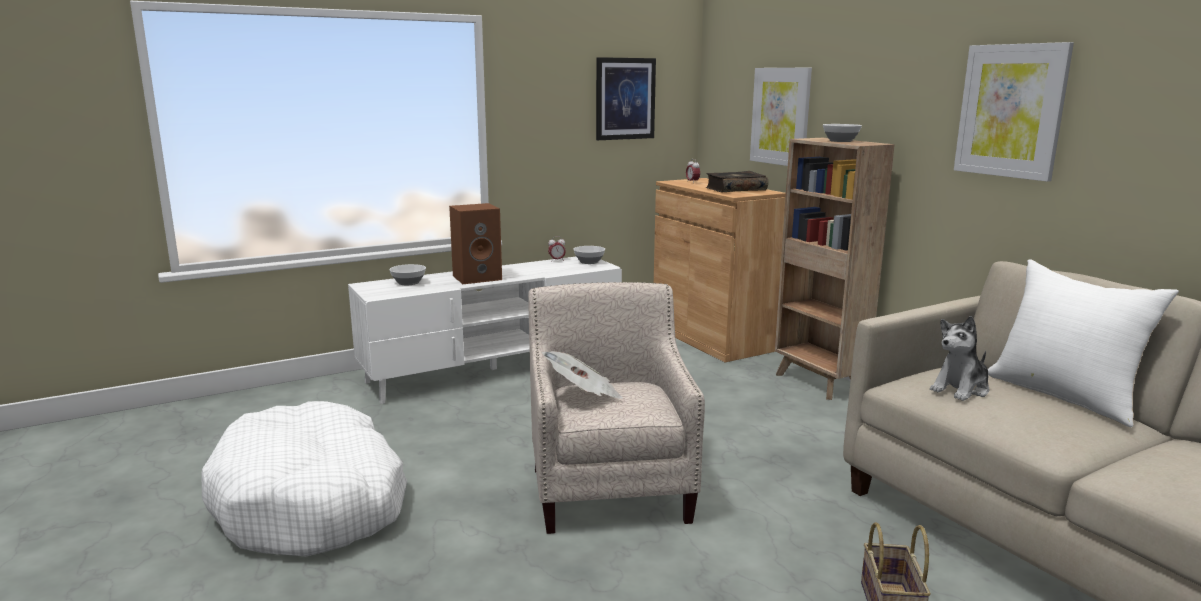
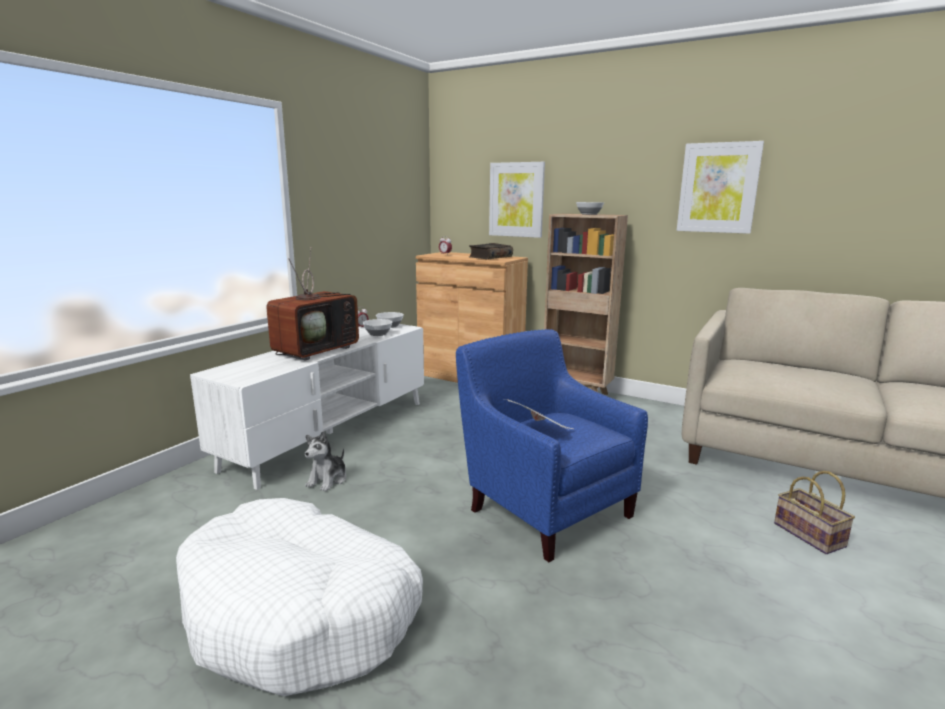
camera: 30 degrees left, 0 degrees up
(409, 283) = (257, 364): bowl -> bowl (378, 334)
(478, 277) = (316, 350): brown speaker -> television
(611, 487) = (545, 507): beige armchair -> blue armchair
(625, 99) = (386, 187): picture -> none
(961, 389) = (765, 375): plush toy -> plush toy (328, 480)
(1065, 395) = (811, 368): white pillow -> none

